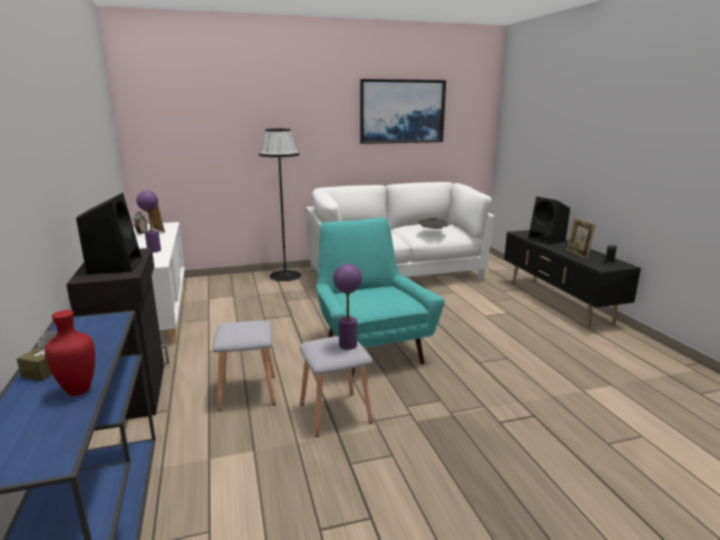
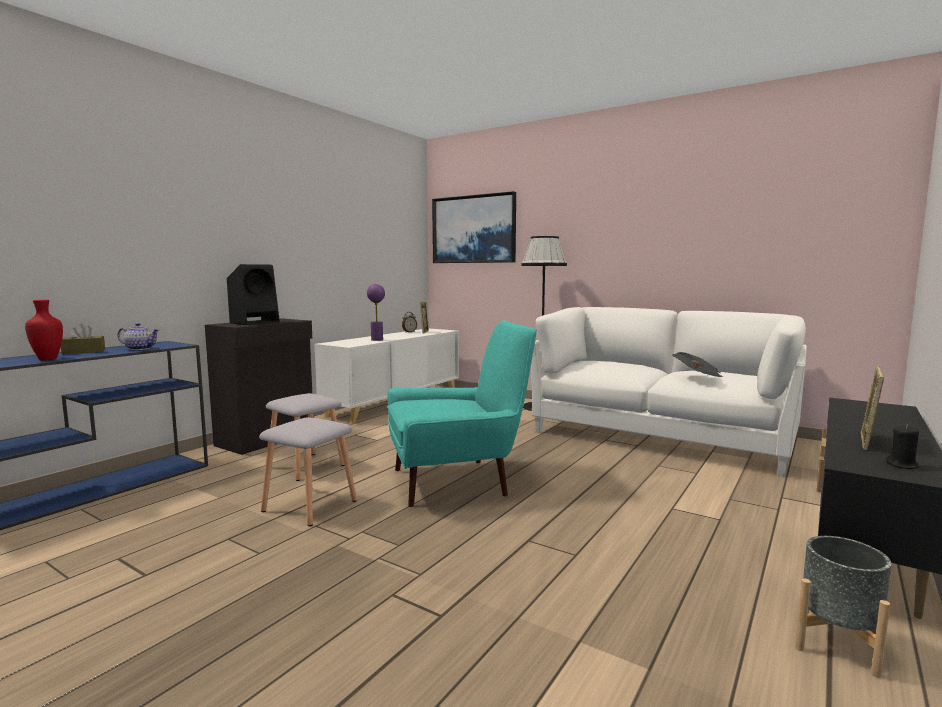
camera: 50 degrees right, 10 degrees down
(100, 337) = (140, 348): none -> teapot
(348, 345) = (314, 426): purple table lamp -> none
(371, 349) = (457, 481): turquoise armchair -> turquoise armchair turned 45 degrees clockwise
(402, 111) = (724, 211): picture -> picture (473, 229)
(547, 240) = (875, 418): black speaker -> none
(619, 344) = (837, 643): none -> grey planter

